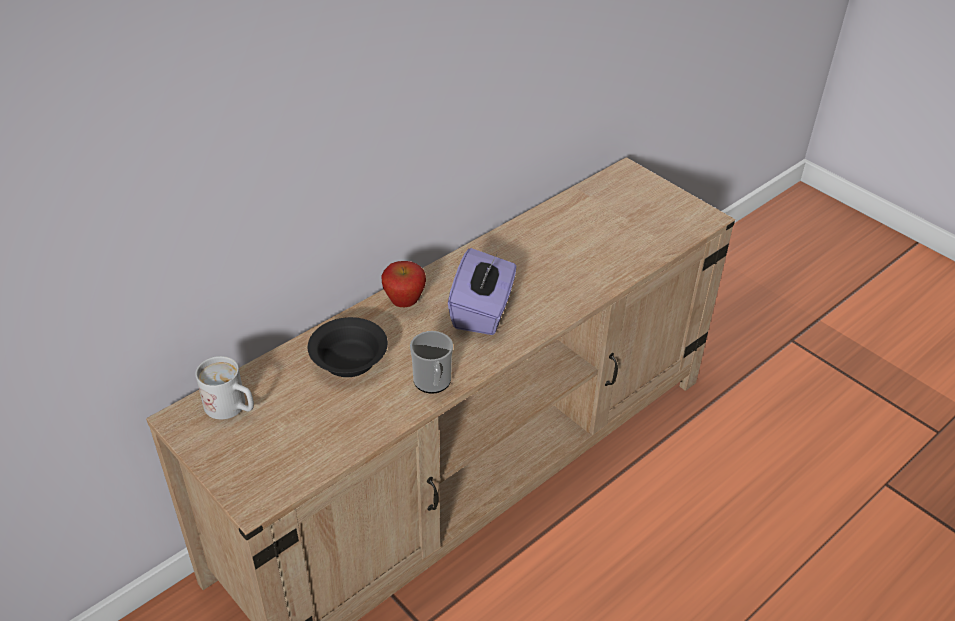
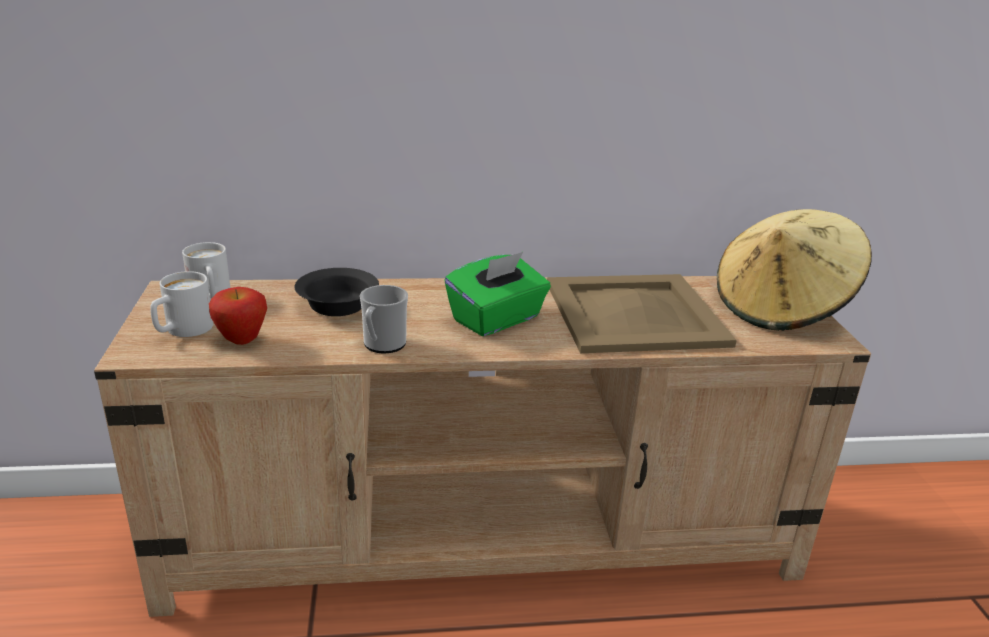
camera: 35 degrees right, 15 degrees down
(261, 456) = (182, 331): none -> white mug
(404, 303) = (436, 291): apple -> apple (242, 341)
(482, 311) = (497, 319): purple tissue box -> green tissue box
(565, 254) = (632, 313): none -> beige tray
(652, 199) = (782, 308): none -> beige hat

